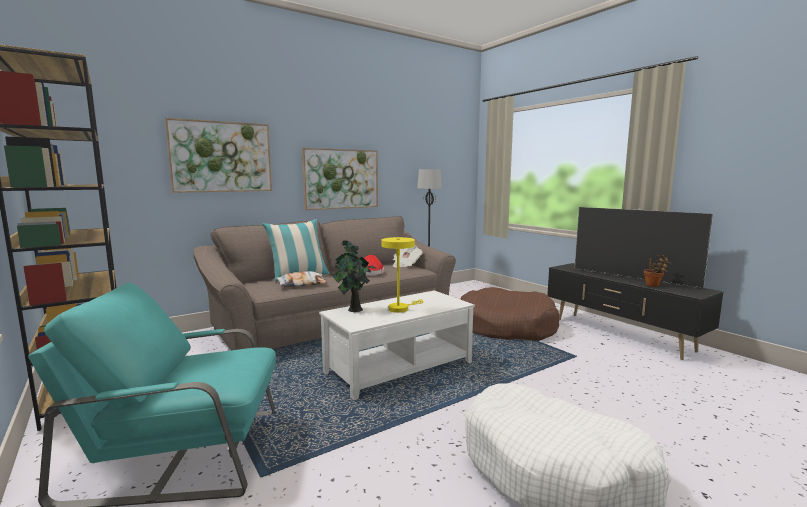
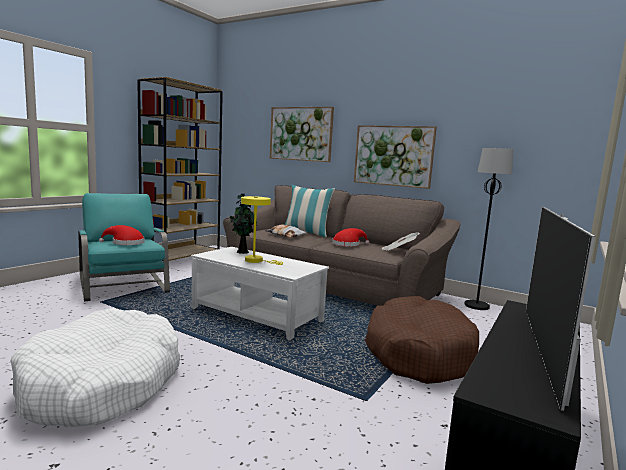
camera: 65 degrees right, 0 degrees up
(230, 366) = (125, 243): none -> red hat
(654, 285) = (504, 362): potted plant -> none

